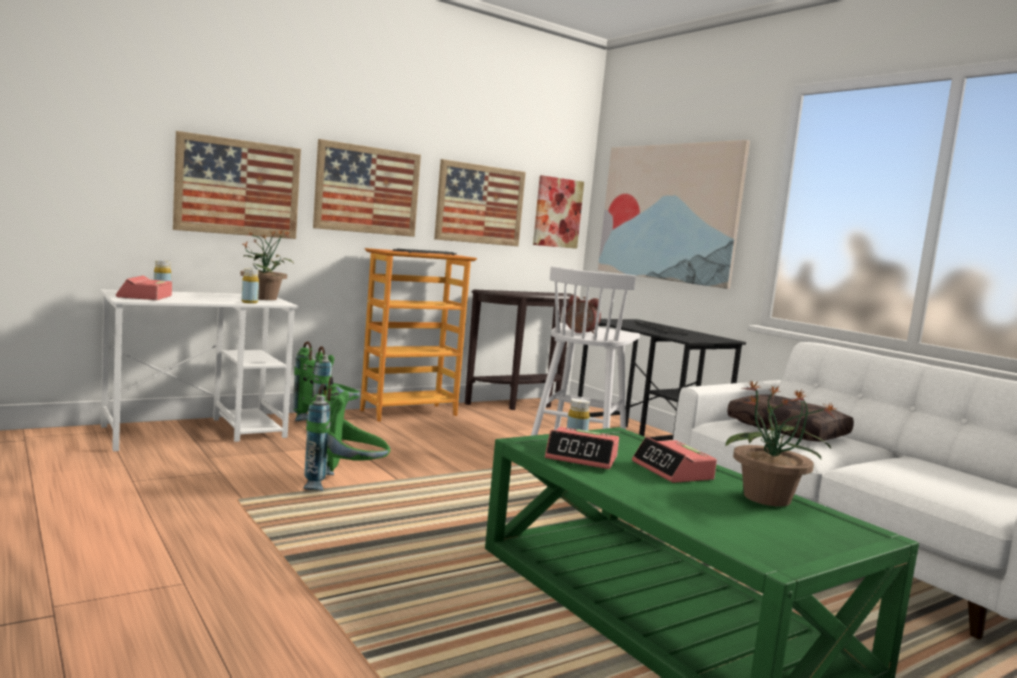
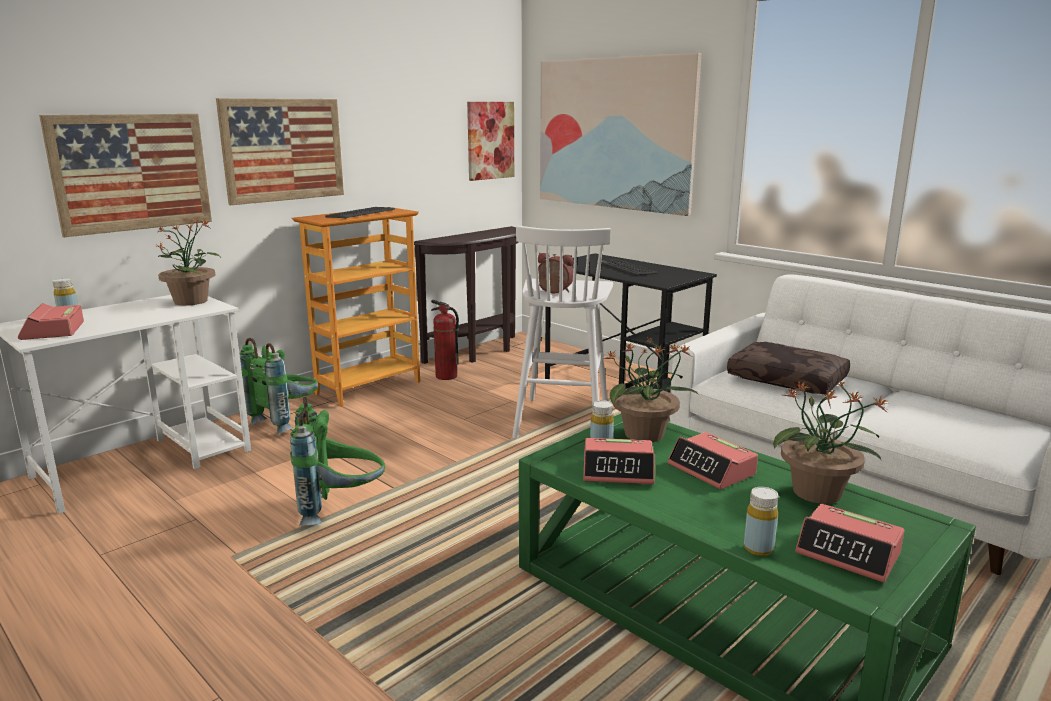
camera: 10 degrees left, 10 degrees up
(249, 302) = (181, 314): yellow bottle -> yellow bottle (758, 548)
(480, 204) = (408, 145): picture -> none
(482, 415) = (446, 376): none -> fire extinguisher
(624, 443) = (645, 434): none -> potted plant
(771, 536) = (848, 553): none -> alarm clock

